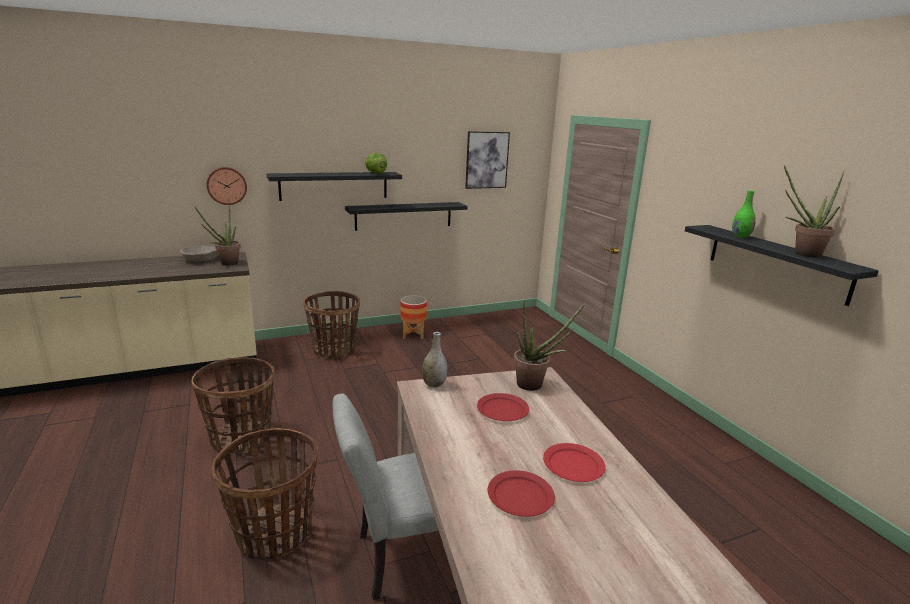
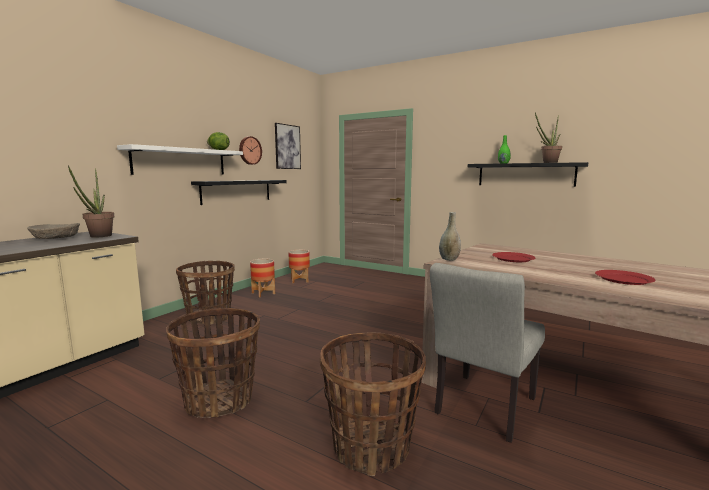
camera: 35 degrees left, 10 degrees down
(226, 185) = (73, 156): wall clock -> wall clock (249, 150)
(334, 186) = (181, 161): black shelf -> white shelf
(470, 328) = (299, 280): none -> planter
(535, 385) = (496, 249): potted plant -> none
(573, 464) = (601, 265): red plate -> none

